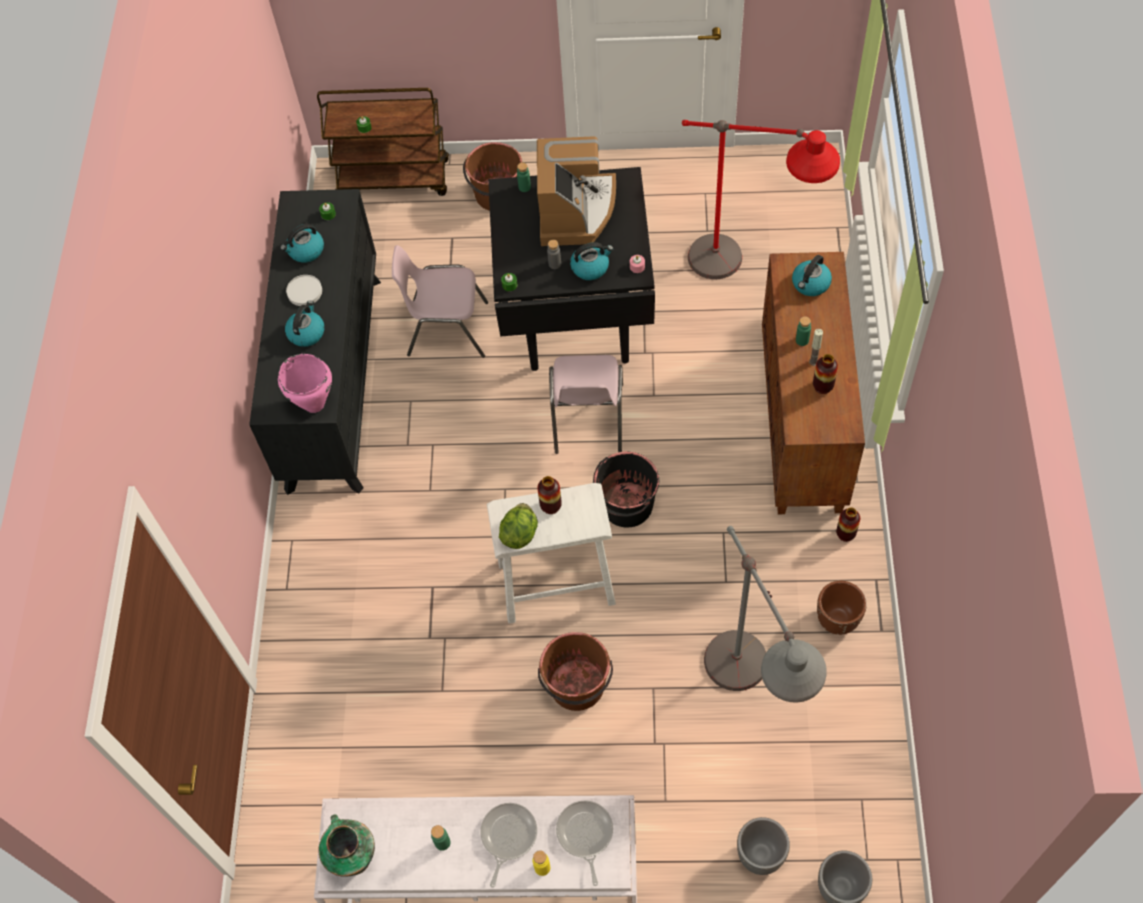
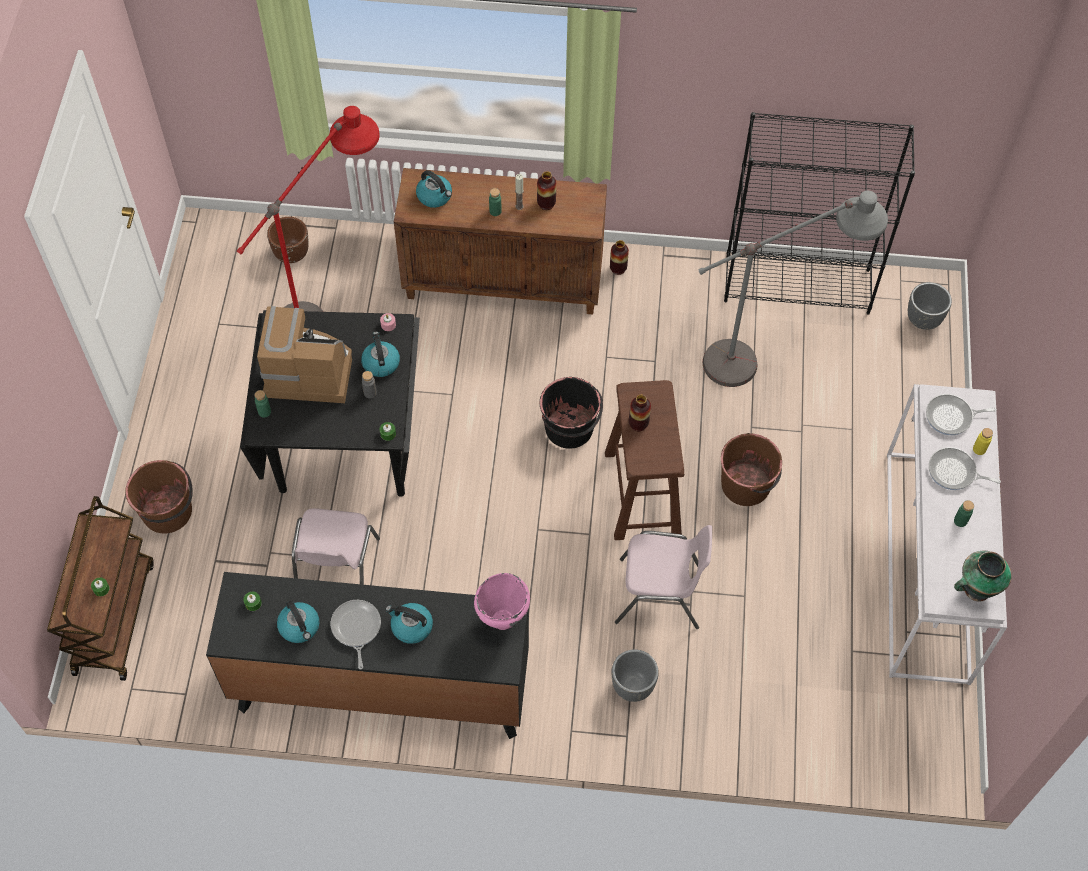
camera: 90 degrees left, 0 degrees up
(304, 292) = (356, 628): white plate -> frying pan
(520, 533) = (664, 450): lettuce -> none
(555, 582) = (642, 494): white stool -> brown stool
(587, 420) = (470, 452): pink chair -> pink chair (660, 595)
(760, 856) = (898, 368): grey planter -> grey planter (633, 686)
(837, 620) = (697, 286): brown planter -> brown planter (291, 254)
(863, 733) = (798, 285): none -> black bookcase

